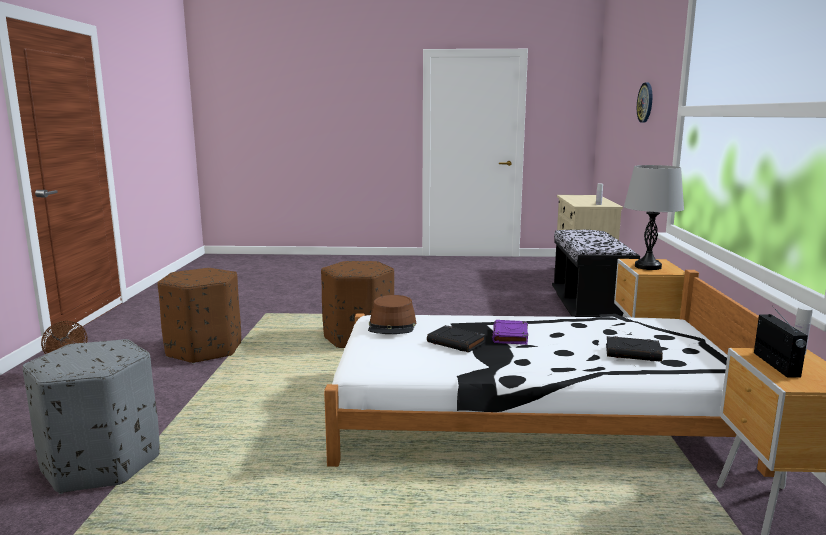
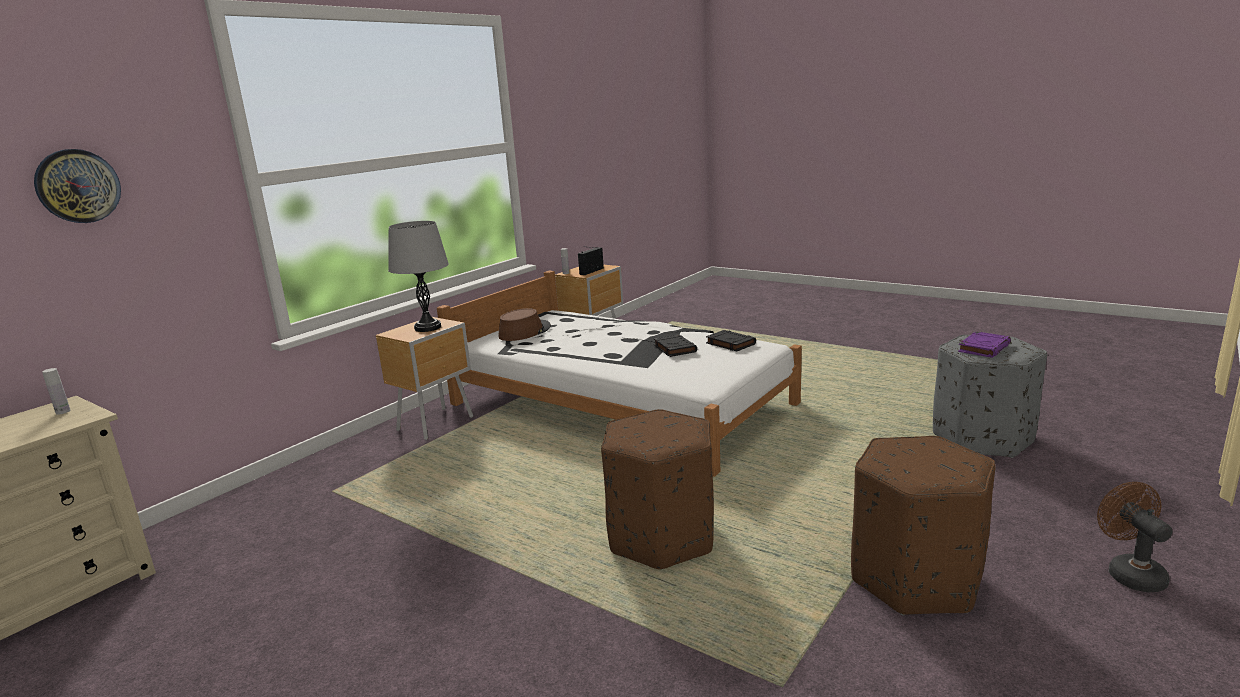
camera: 145 degrees left, 5 degrees up
(392, 325) = (702, 373): brown hat -> brown hat (524, 332)
(510, 336) = (623, 348): purple book -> purple book (984, 348)
(589, 308) = (279, 508): black bench -> none
(633, 353) = (579, 323): black book -> black book (730, 344)

